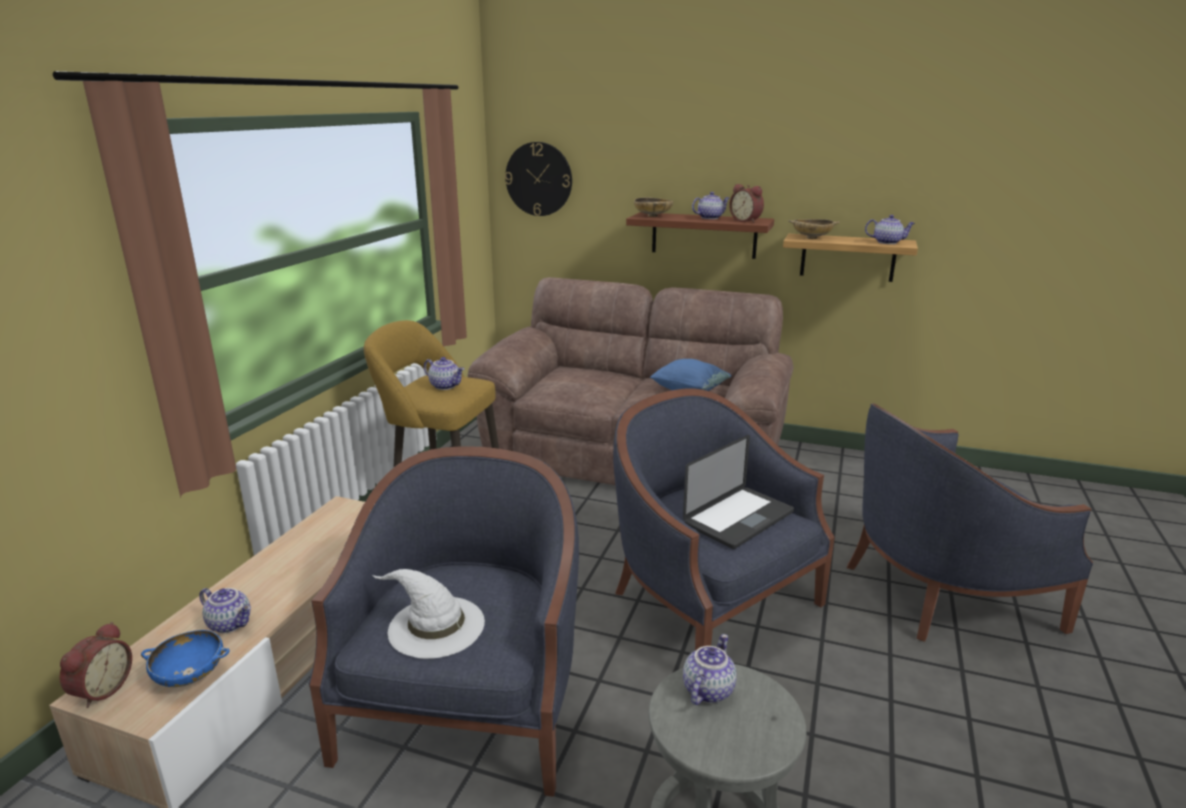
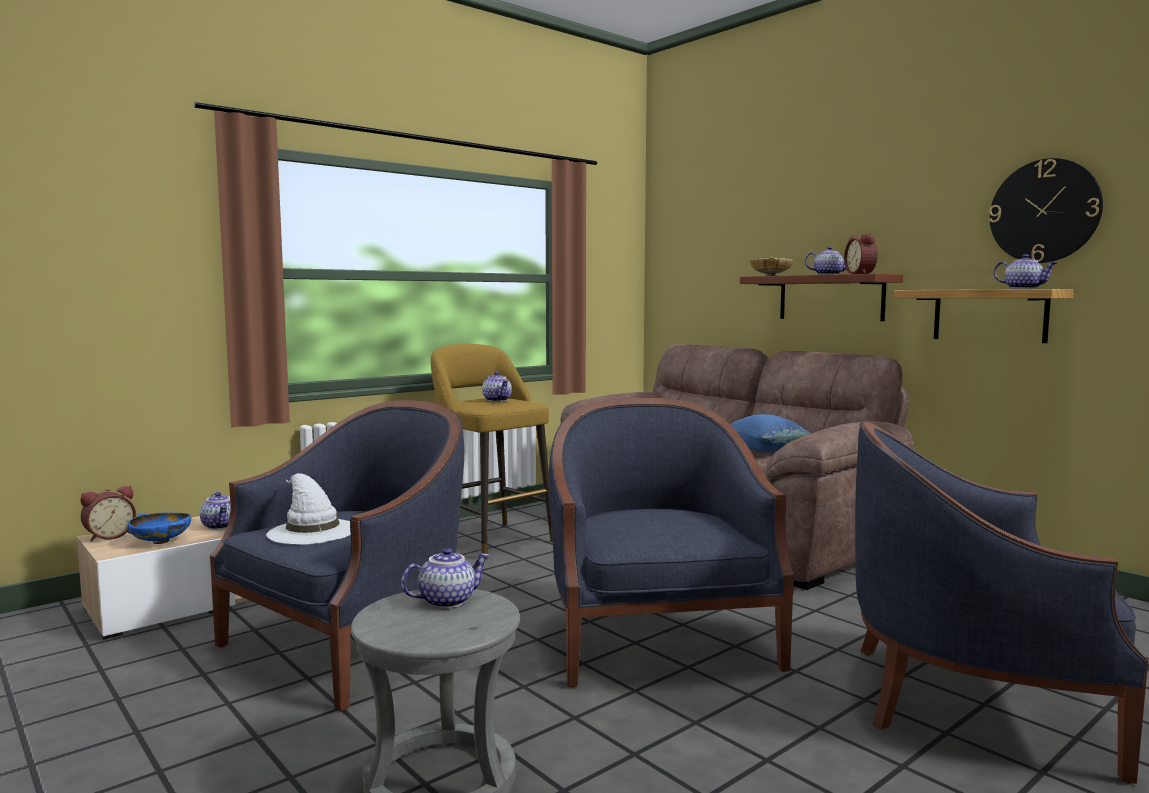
camera: 30 degrees right, 15 degrees down
(539, 179) = (684, 252): wall clock -> wall clock (1044, 211)
(738, 518) = (676, 528): laptop -> none
(811, 238) = (934, 289): beige bowl -> none

